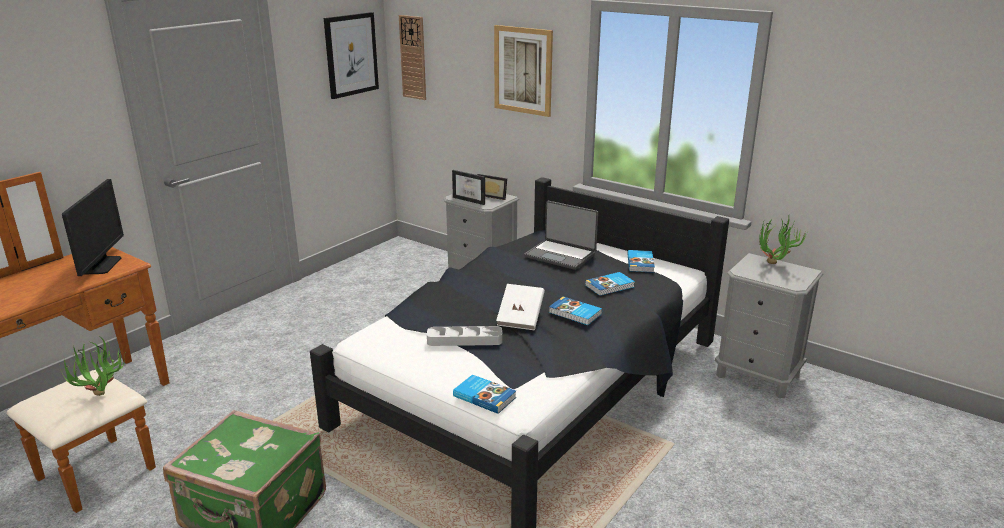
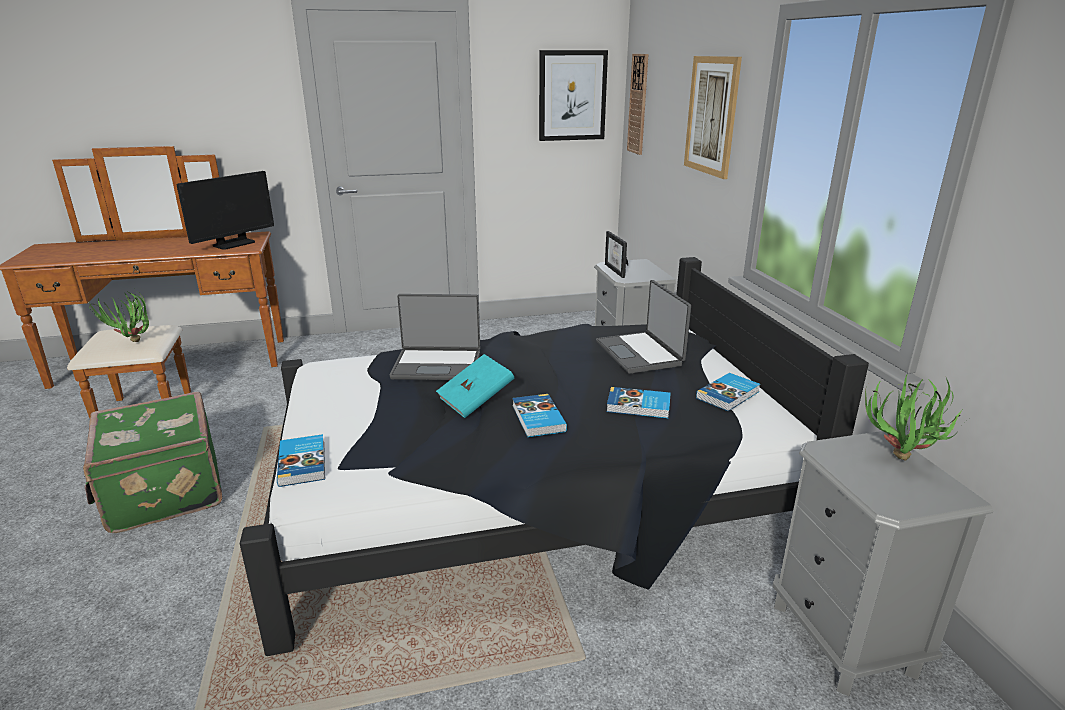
camera: 40 degrees right, 0 degrees up
(454, 307) = (437, 365): none -> laptop
(464, 340) = (390, 400): grey tray -> none
(493, 196) = (649, 272): picture frame -> none
(520, 318) = (475, 400): white book -> turquoise book

